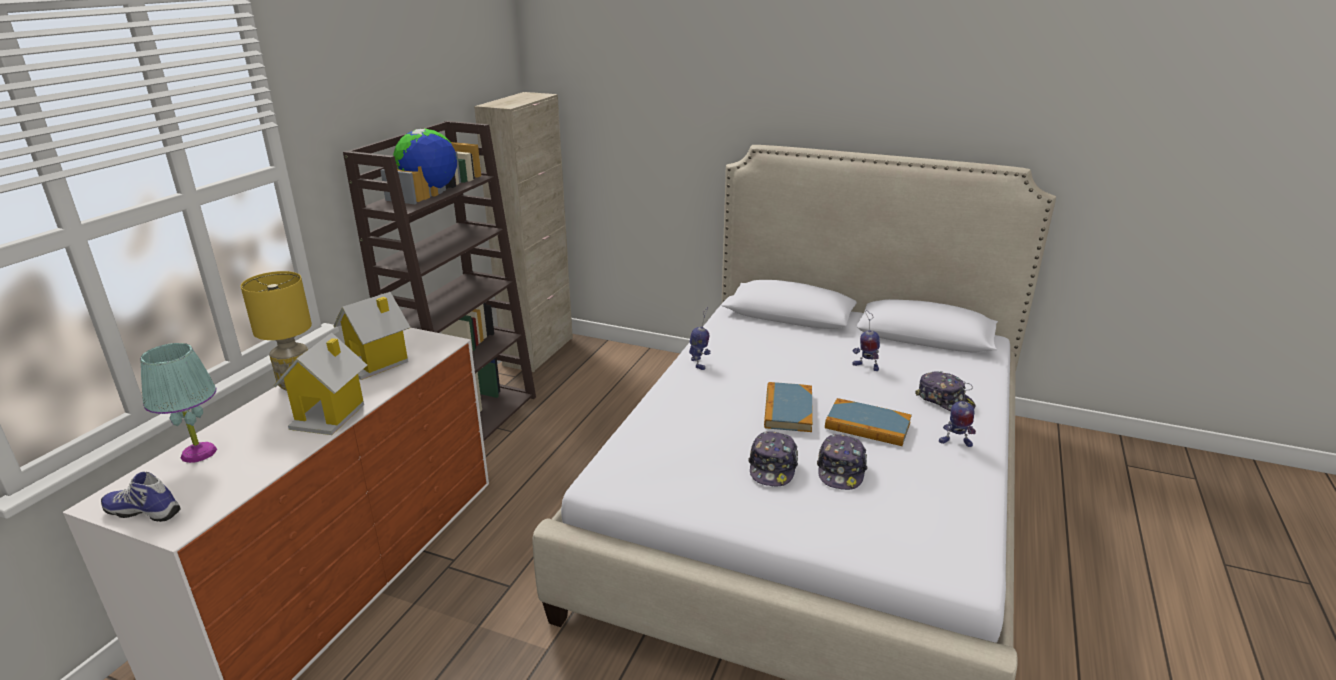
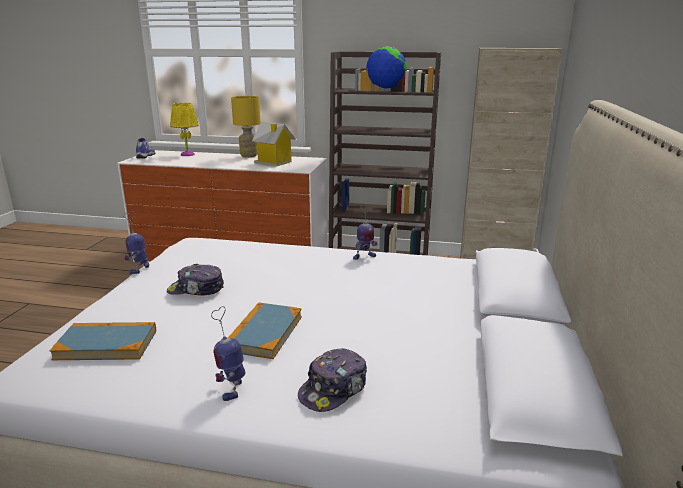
camera: 80 degrees right, 5 degrees down
(199, 453) = (187, 154): turquoise table lamp -> yellow table lamp
(330, 415) = (217, 163): toy house -> none
(788, 410) = (287, 293): book -> book (106, 344)
(841, 470) = (188, 319): cap -> none
(865, 366) = (402, 337): toy robot -> toy robot (140, 269)

